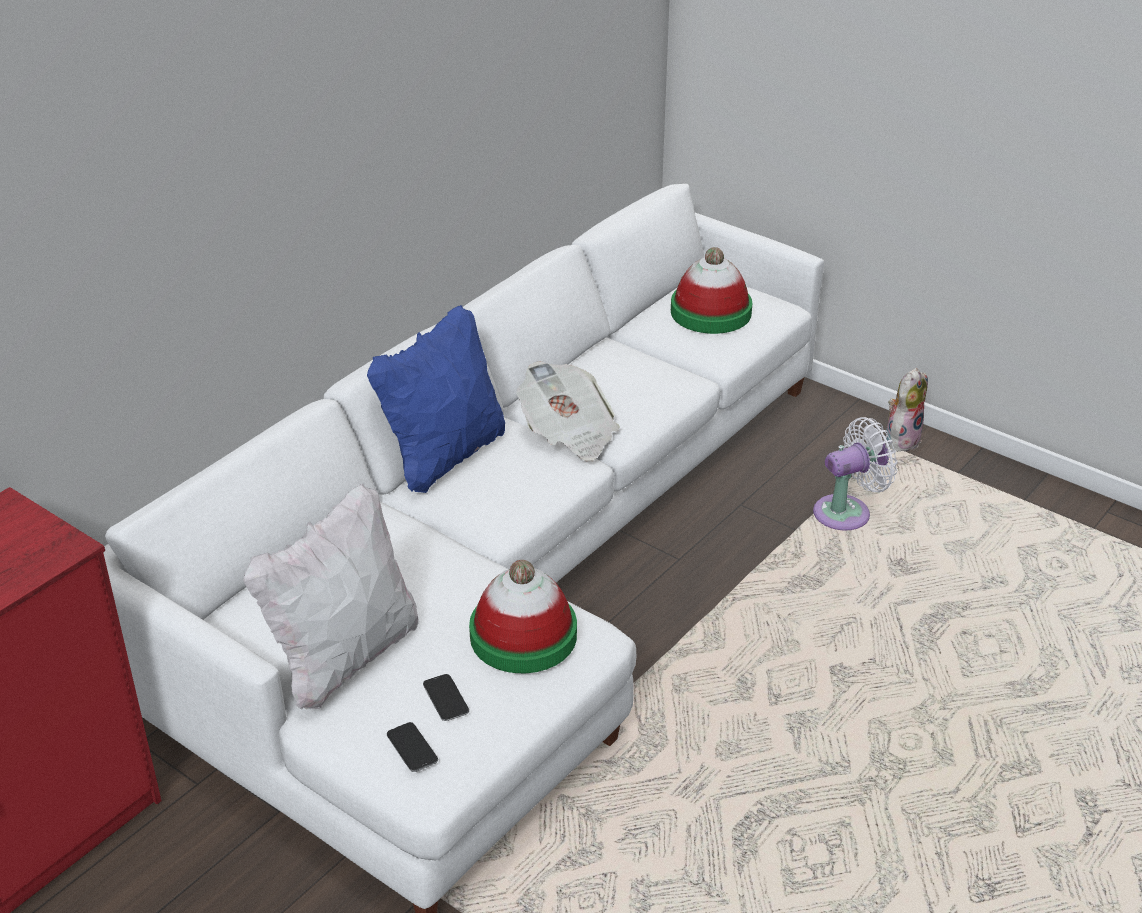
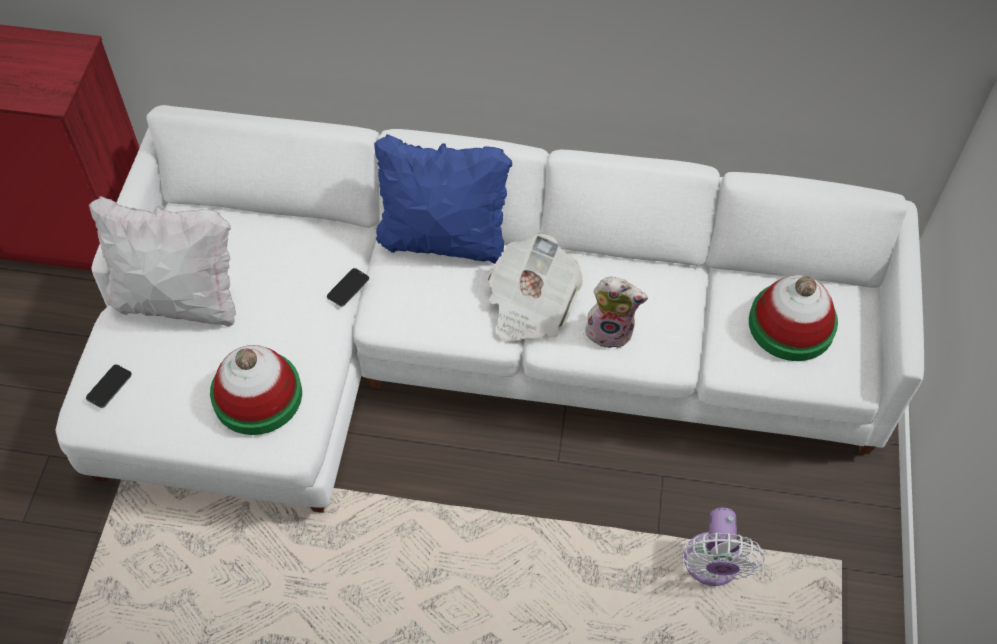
camera: 60 degrees right, 20 degrees up
(446, 698) = (166, 381): phone -> phone (348, 288)
(847, 512) = (711, 566): white fan -> white fan turned 60 degrees clockwise
(901, 439) = (861, 571): plush toy -> plush toy (611, 331)

